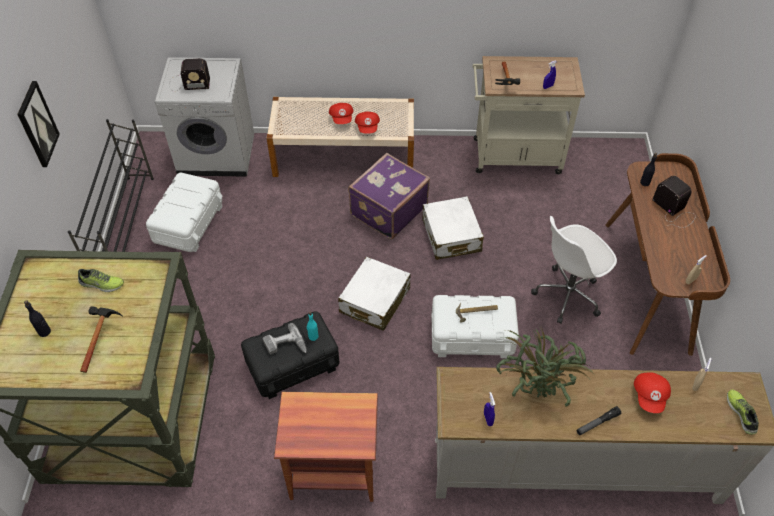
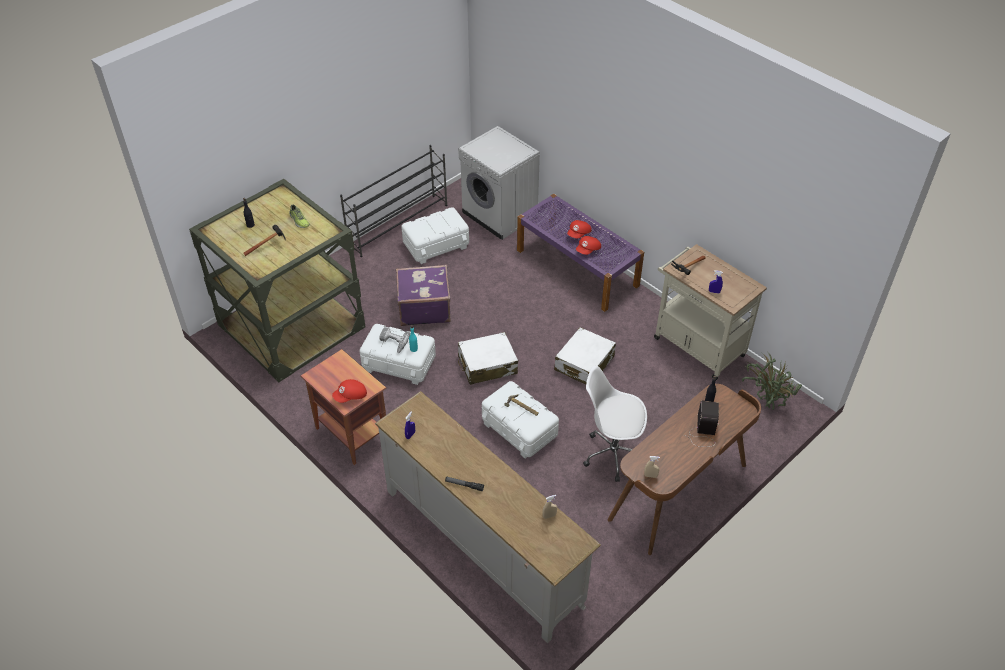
camera: 45 degrees right, 5 degrees down
(37, 124) = (350, 116): picture -> none
(188, 83) = (490, 148): radio -> none
(292, 364) = (399, 363): black storage box -> white storage box
(344, 156) = (577, 268): beige bench -> purple bench
(387, 210) = (563, 319): purple suitcase -> purple suitcase (424, 308)
(535, 391) = (453, 443): potted plant -> potted plant (767, 403)
(650, 396) = (513, 498): red cap -> red cap (351, 396)
(741, 413) = (554, 551): shoe -> none

